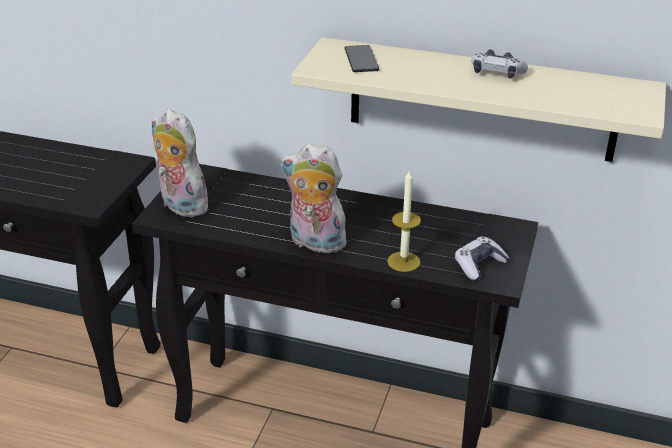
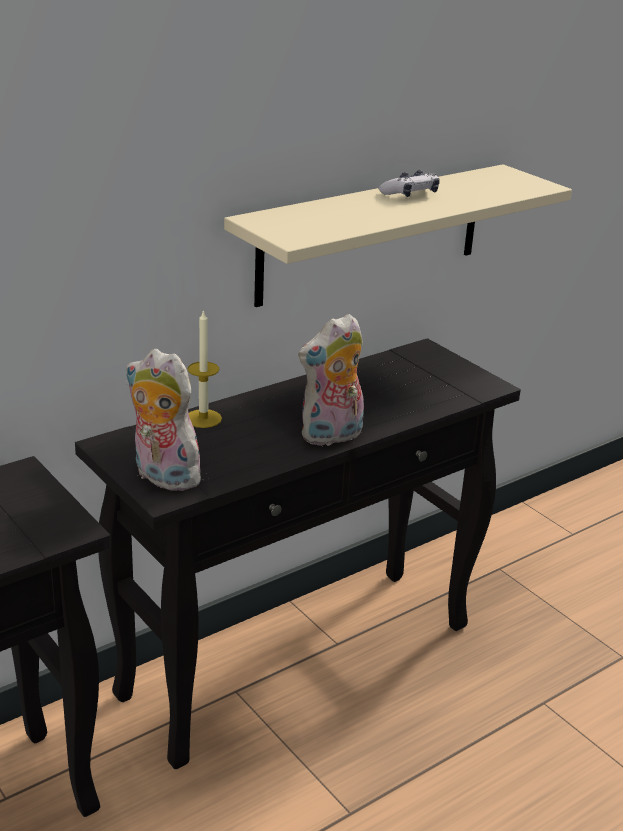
camera: 55 degrees left, 5 degrees down
(180, 206) = (162, 477): plush toy -> plush toy turned 45 degrees clockwise
(361, 60) = (305, 221): phone -> none
(403, 261) = (414, 410): candle -> candle (203, 418)
(479, 265) = (459, 384): game controller -> none

